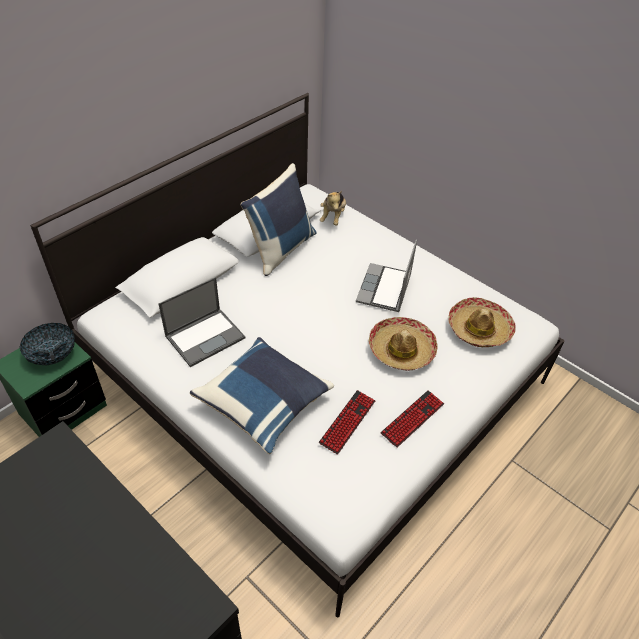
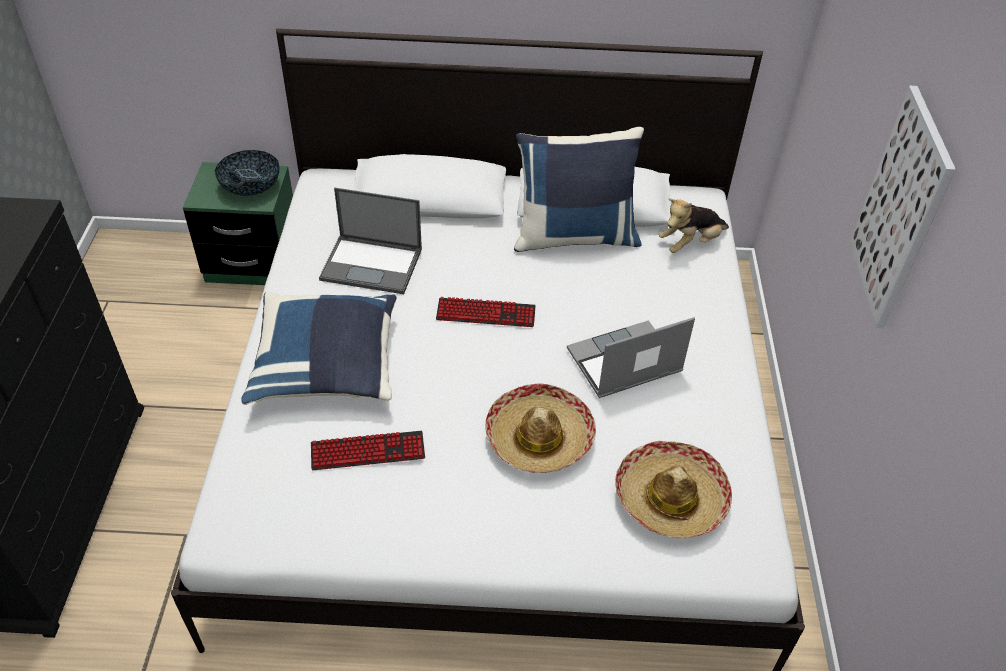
camera: 50 degrees right, 0 degrees up
(412, 419) = (436, 512): keyboard -> keyboard (486, 314)
(493, 125) = (900, 210): none -> picture

